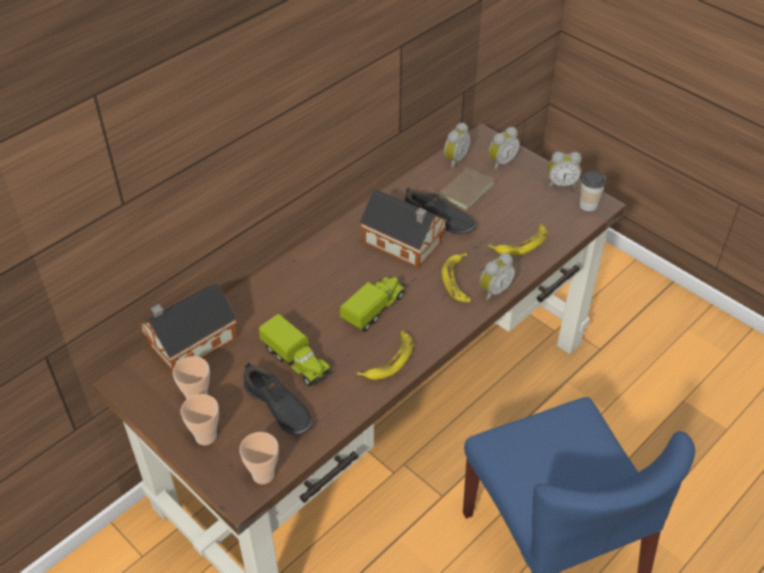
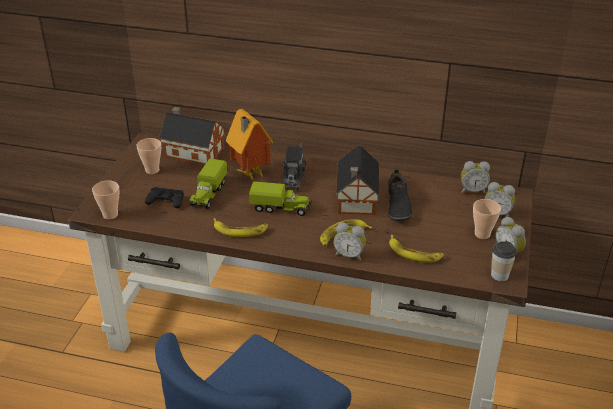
camera: 60 degrees right, 10 degrees down
(206, 436) = (125, 184): cup -> cup (482, 234)
(278, 407) = (166, 201): black shoe -> black game controller
(286, 309) = (249, 174): none -> toy house
(322, 274) = (293, 176): none -> toy truck
(464, 190) = (443, 206): brown book -> none

